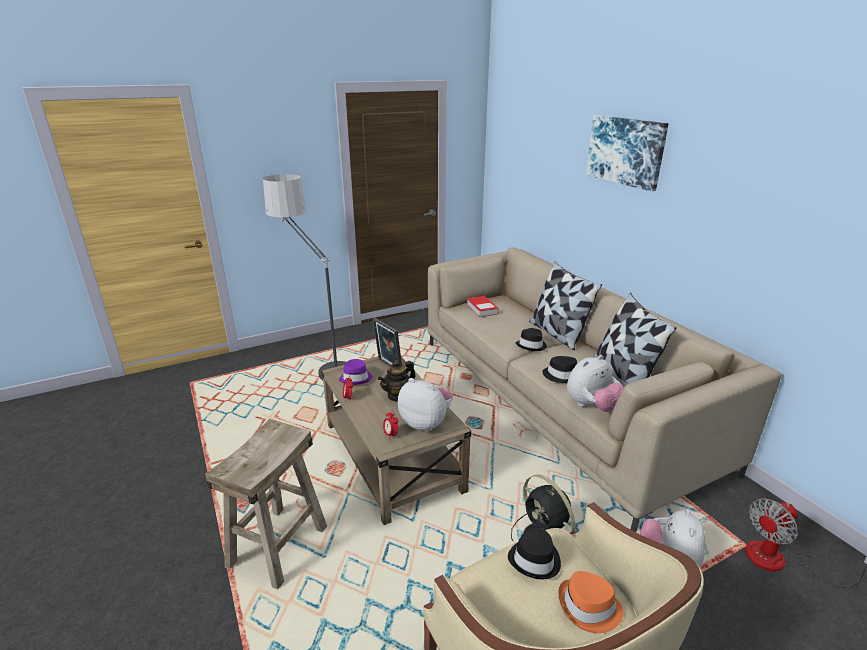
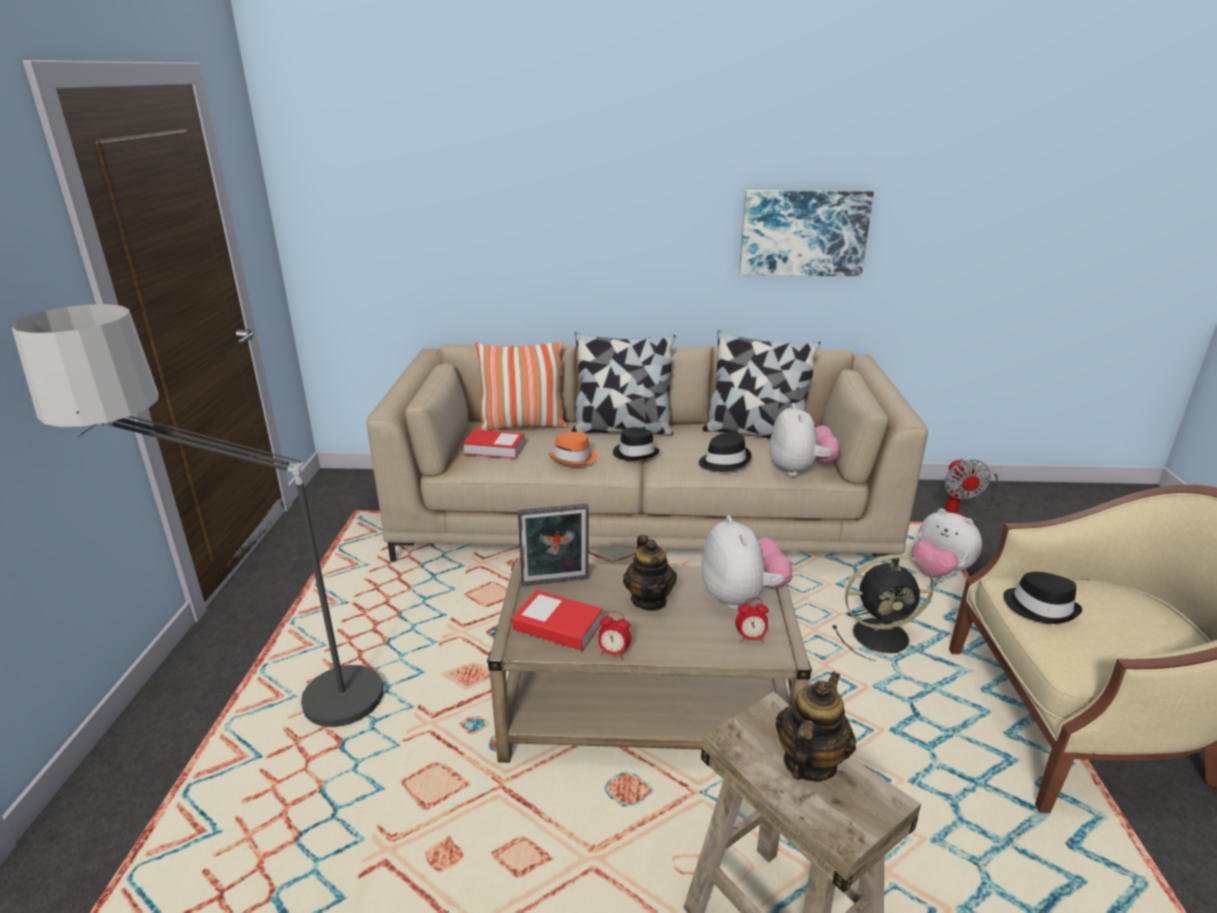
camera: 60 degrees left, 0 degrees up
(267, 452) = (809, 762): none -> teapot
(356, 378) = (558, 626): purple hat -> book
(426, 423) = (741, 597): plush toy -> plush toy turned 105 degrees clockwise
(517, 307) = (522, 426): none -> pillow
(589, 608) = (1111, 601): orange hat -> orange hat (574, 458)
(625, 151) = (614, 155): picture -> picture (803, 232)

